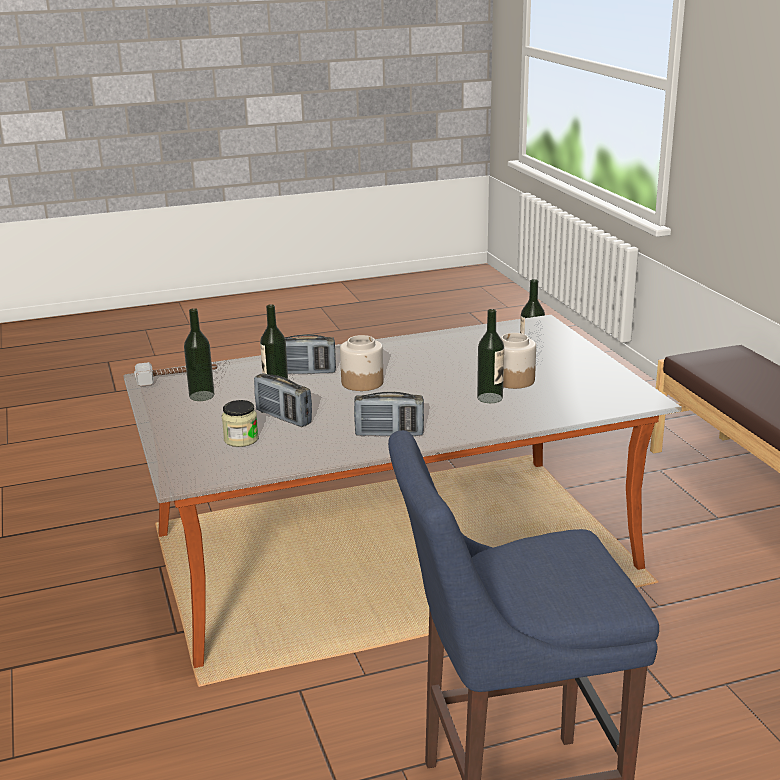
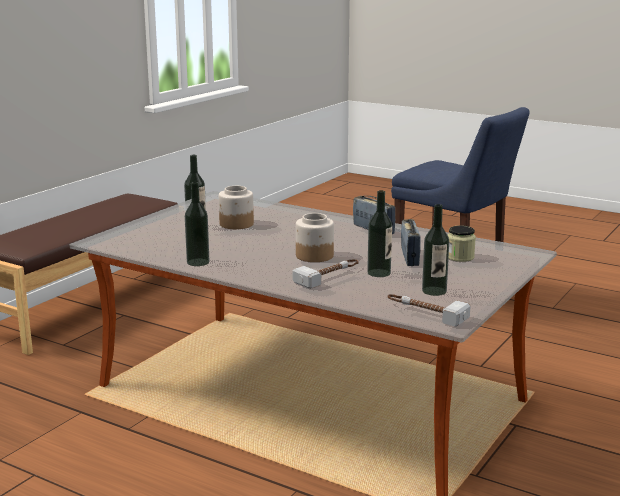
camera: 130 degrees left, 5 degrees down
(305, 372) = (329, 276): radio -> hammer
(490, 398) = (276, 223): bottle -> bottle (198, 262)

